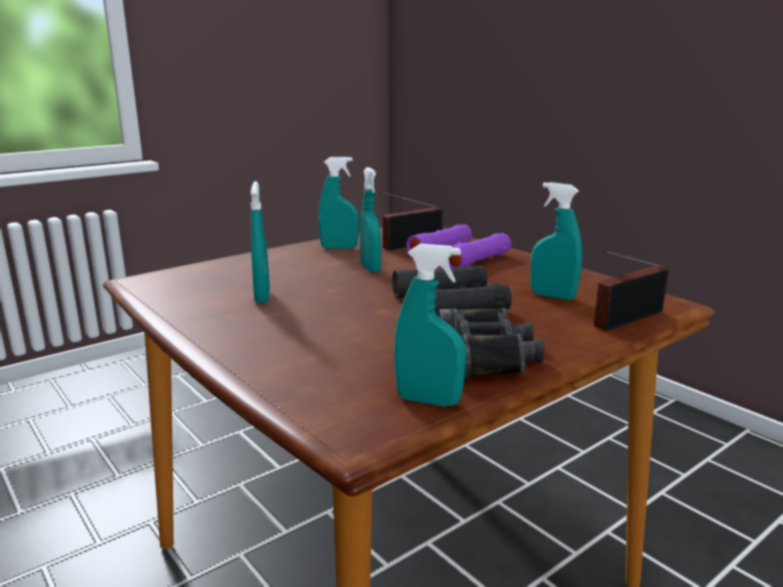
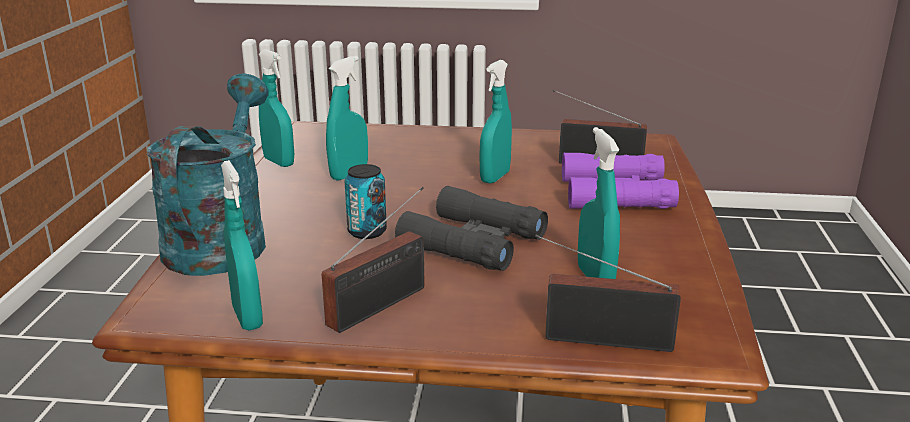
camera: 45 degrees right, 5 degrees up
(270, 368) = (221, 239): none -> turquoise watering can
(339, 248) = (519, 145): turquoise spray bottle -> turquoise spray bottle (279, 162)
(370, 323) = (367, 232): none -> can
(487, 354) = (383, 304): black binoculars -> radio

